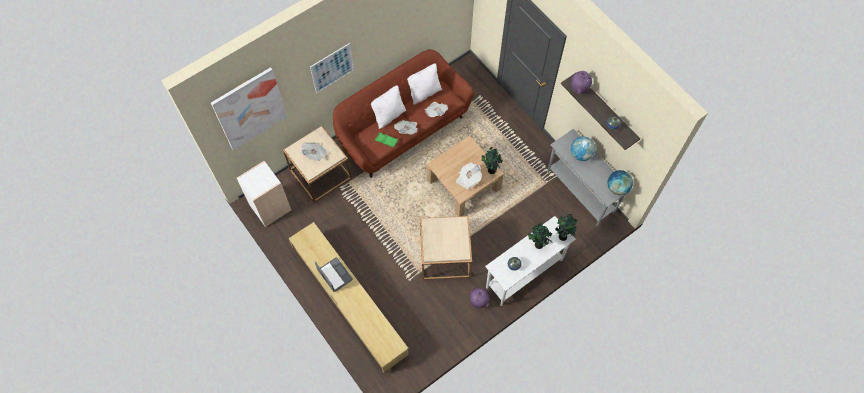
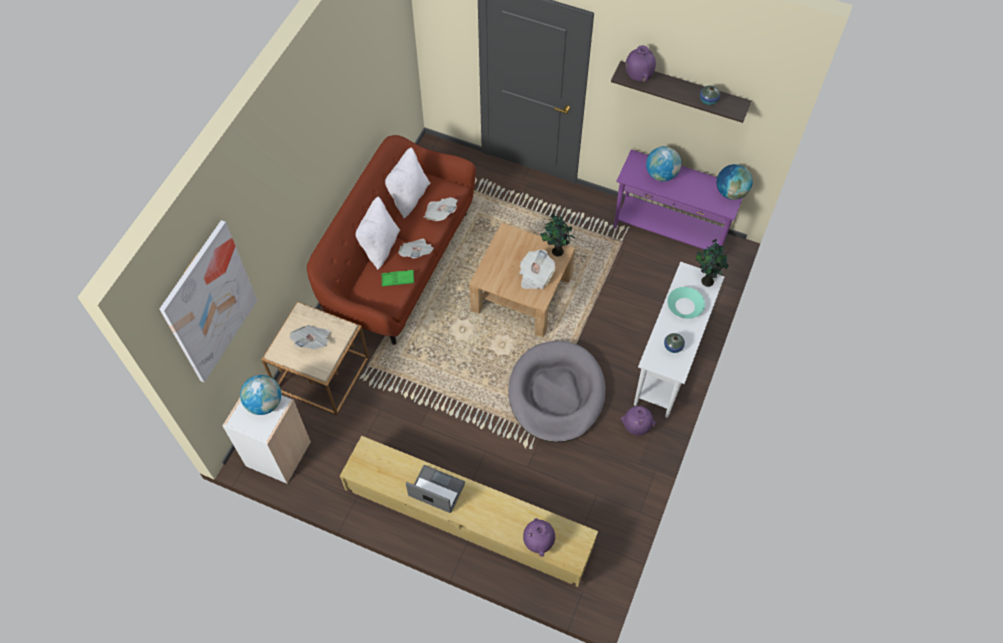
camera: 30 degrees left, 5 degrees down
(265, 177) = (265, 403): none -> globe
(332, 68) = (291, 200): picture -> none
(371, 335) = (538, 542): none -> purple vase
(445, 256) = (556, 393): beige side table -> grey dog bed
(538, 244) = (684, 306): potted plant -> turquoise bowl
(581, 192) = (670, 232): grey console table -> purple console table

